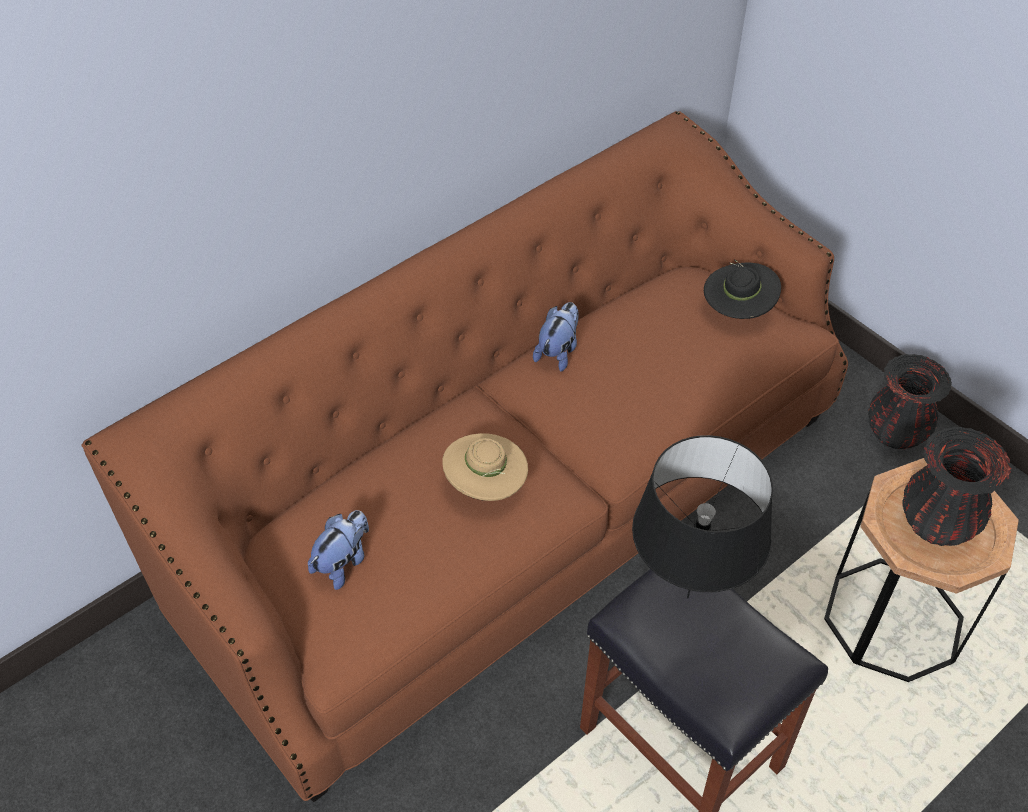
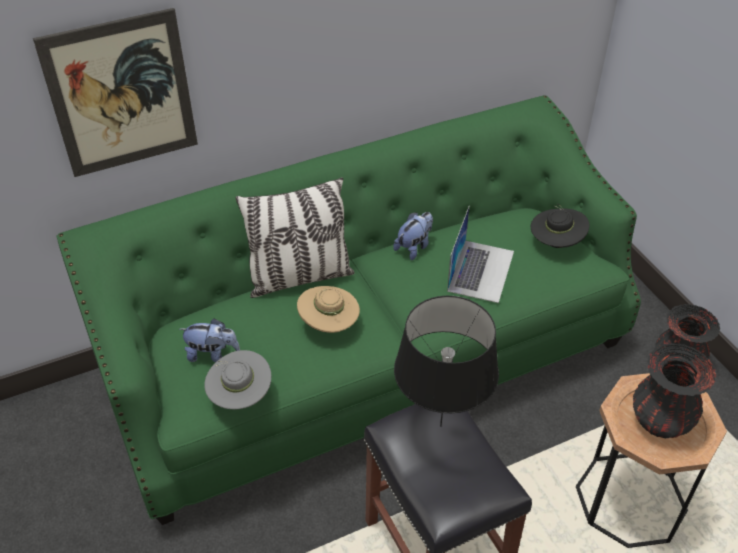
camera: 15 degrees right, 5 degrees down
(152, 231) = (121, 95): none -> picture
(343, 562) = (212, 354): plush toy -> plush toy turned 45 degrees clockwise
(403, 613) = (240, 396): none -> grey hat
(421, 425) = (300, 277): none -> pillow
(514, 510) = (369, 361): brown sofa -> green sofa
(656, 368) = (480, 270): none -> laptop

